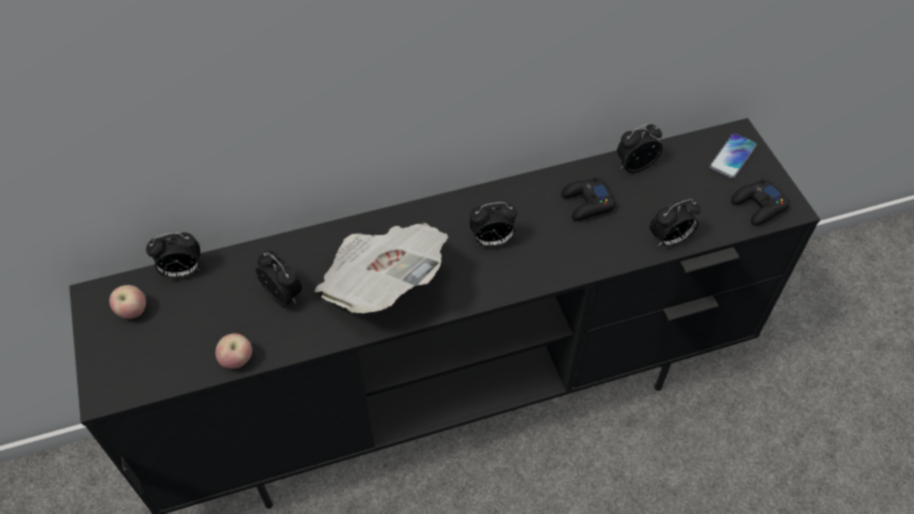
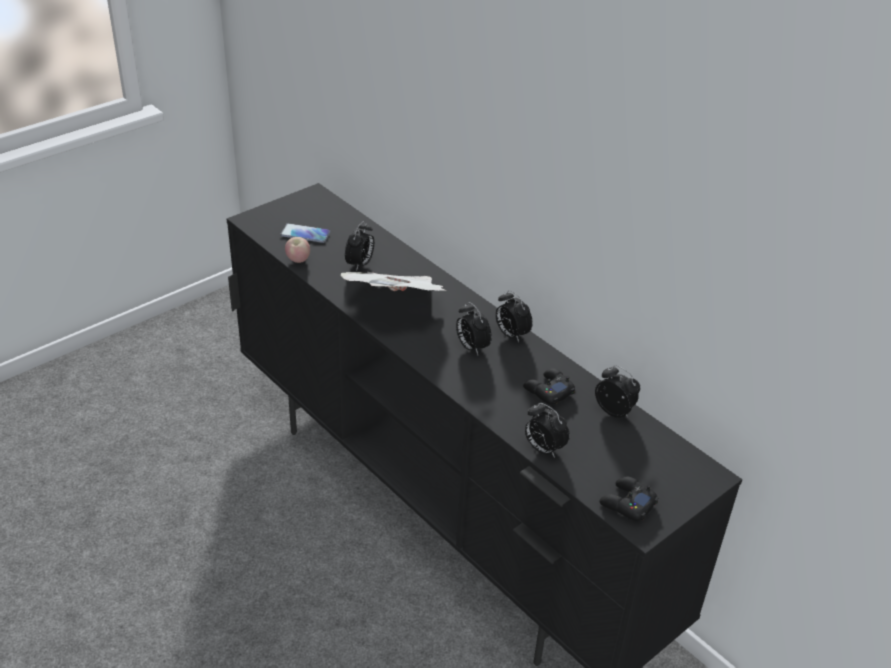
camera: 65 degrees right, 15 degrees down
(133, 311) = (312, 210): apple -> none
(182, 271) = (354, 219): alarm clock -> alarm clock (511, 334)
(732, 156) = (678, 475): phone -> phone (305, 234)

